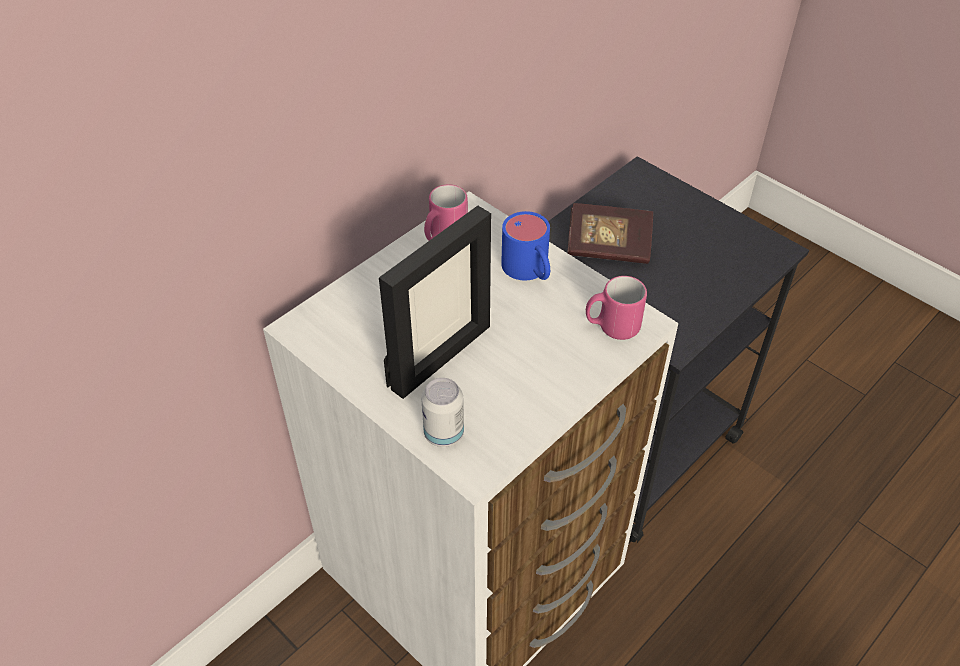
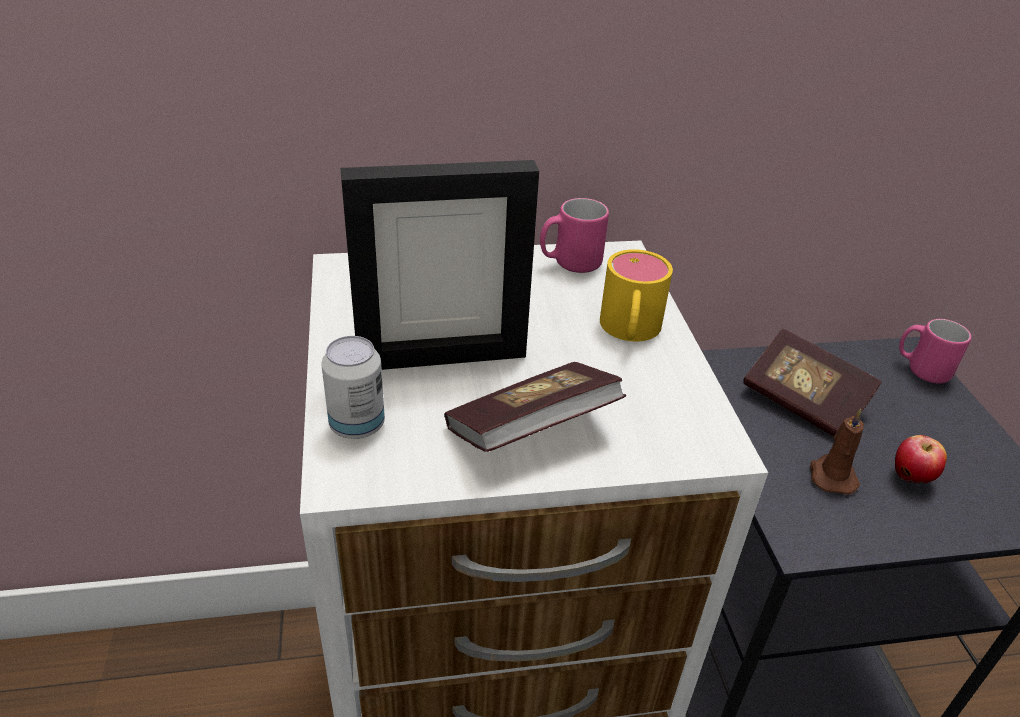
camera: 35 degrees right, 10 degrees down
(529, 271) = (629, 331): blue mug -> yellow mug
(541, 374) = (531, 430): none -> book
(611, 327) = (671, 430): pink mug -> pink mug (921, 369)
(659, 291) = (831, 475): none -> brown candle
(700, 267) = (911, 478): none -> apple

